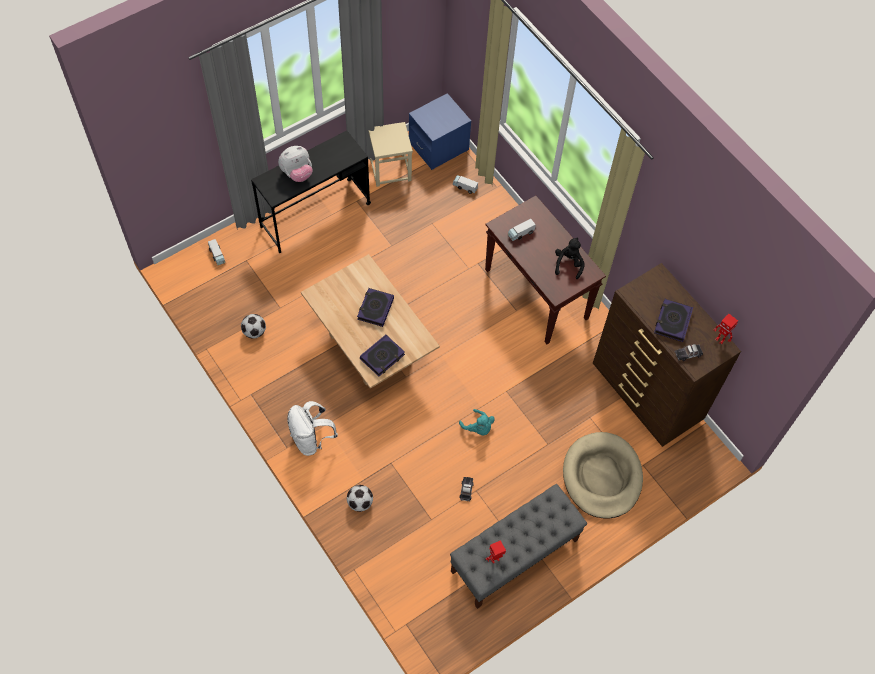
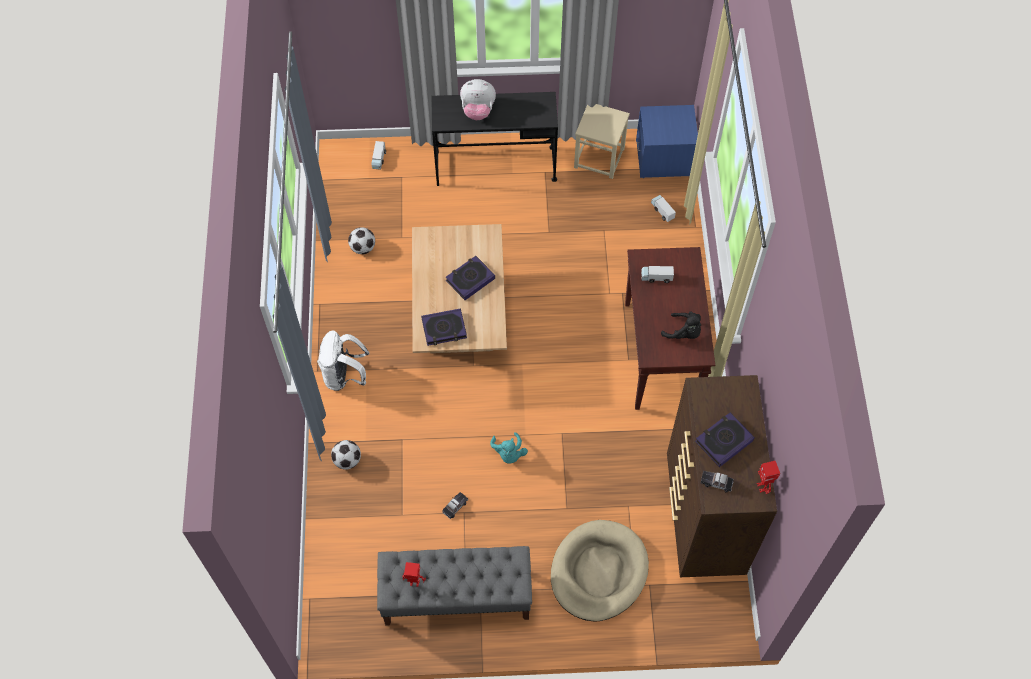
camera: 35 degrees right, 0 degrees up
(568, 264) = (684, 333): black plush toy -> black plush toy turned 75 degrees clockwise

